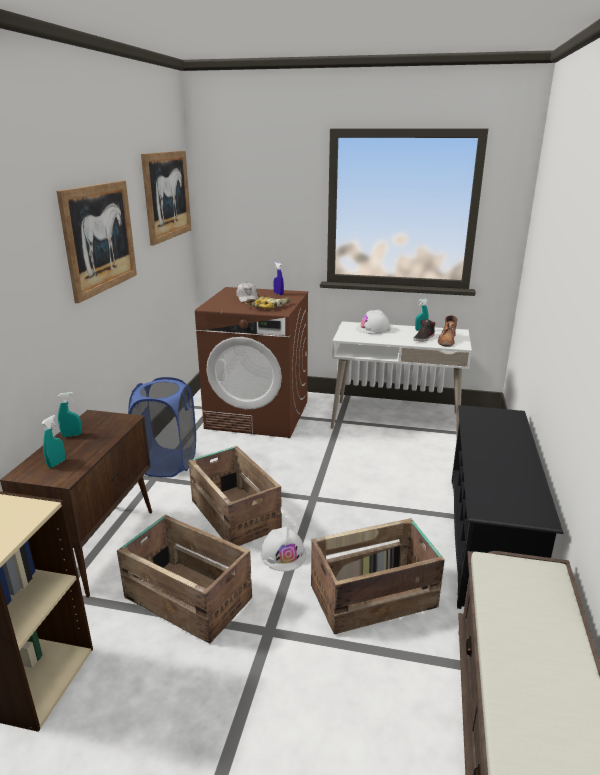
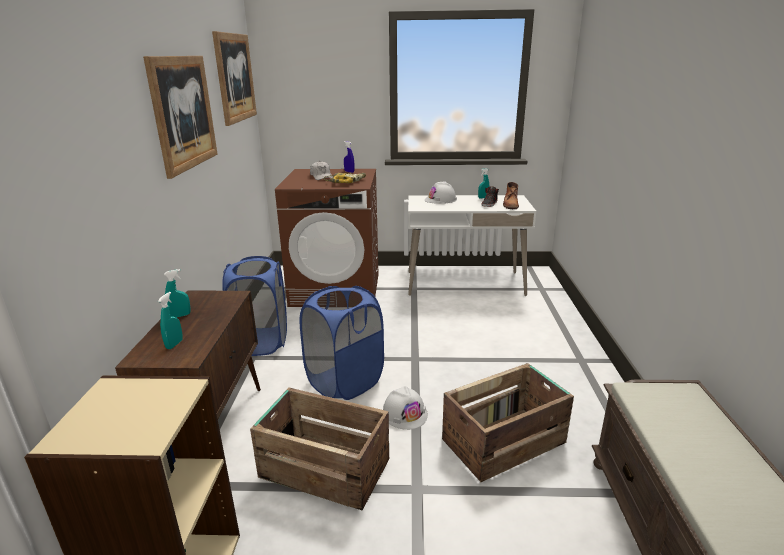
camera: 10 degrees left, 0 degrees up
(235, 514) = (345, 381): crate -> blue laundry basket
(487, 539) = (584, 376): black shoe rack -> none

